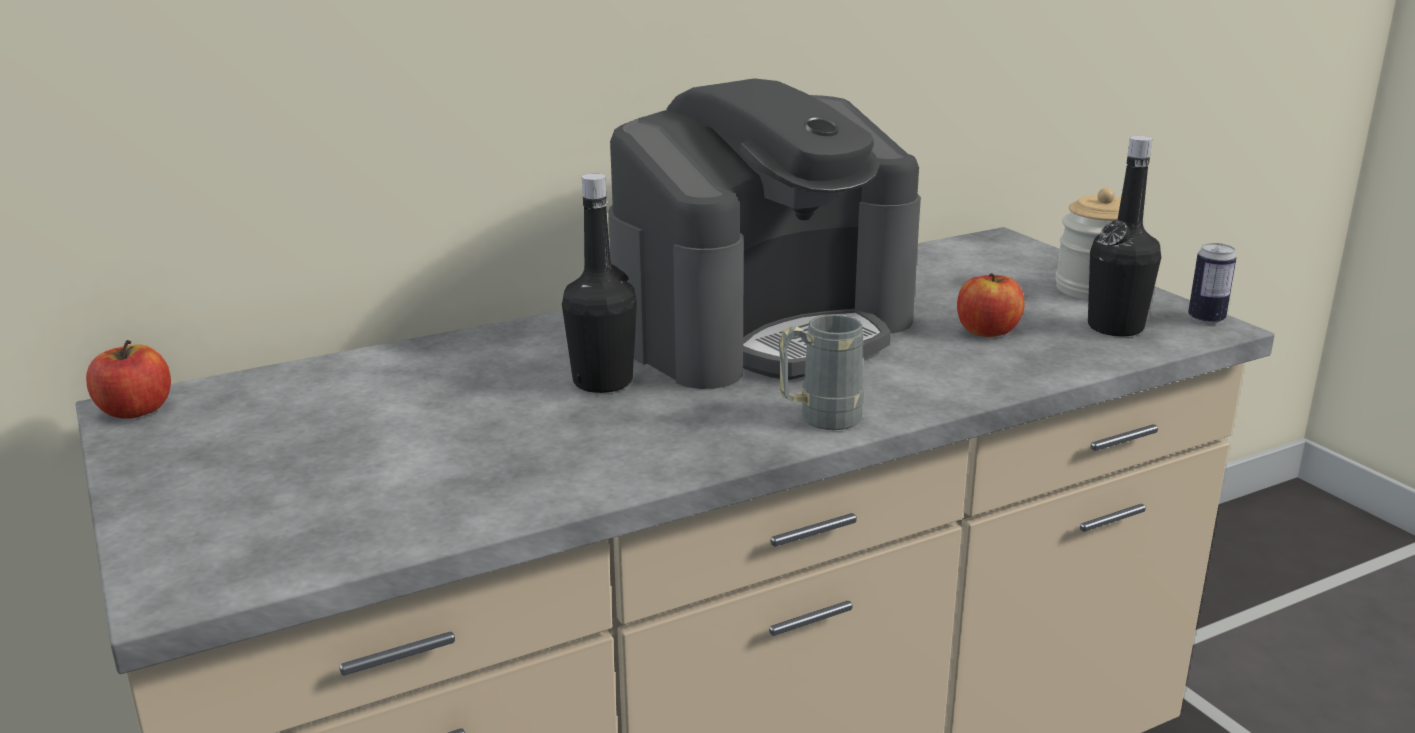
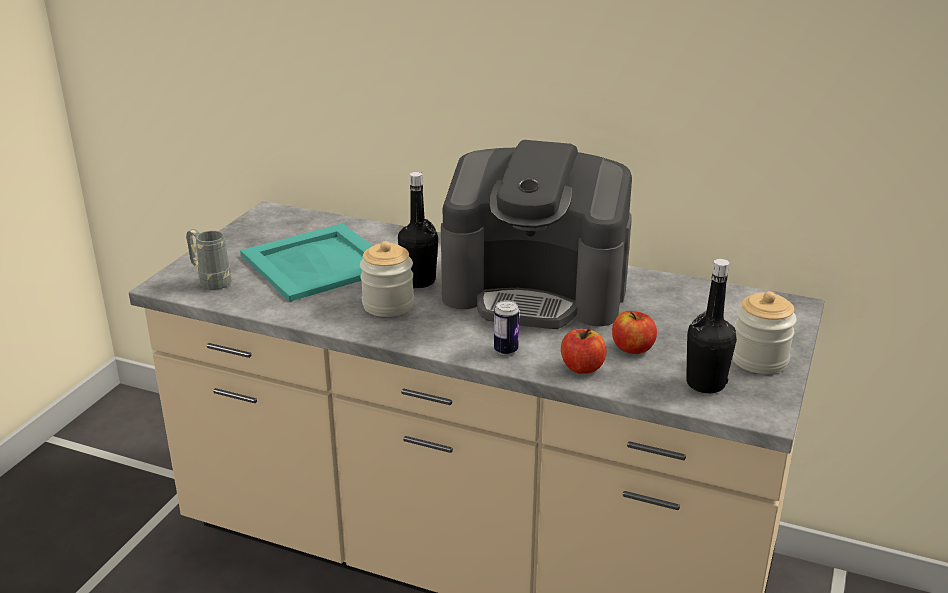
camera: 50 degrees right, 5 degrees up
(135, 411) = (268, 213): apple -> apple (582, 367)
(399, 427) = (319, 262): none -> turquoise tray
(634, 424) = (388, 305): none -> jar
(819, 420) = (452, 343): grey mug -> grey mug (211, 281)
(1206, 319) = (772, 409): can -> can (506, 350)

